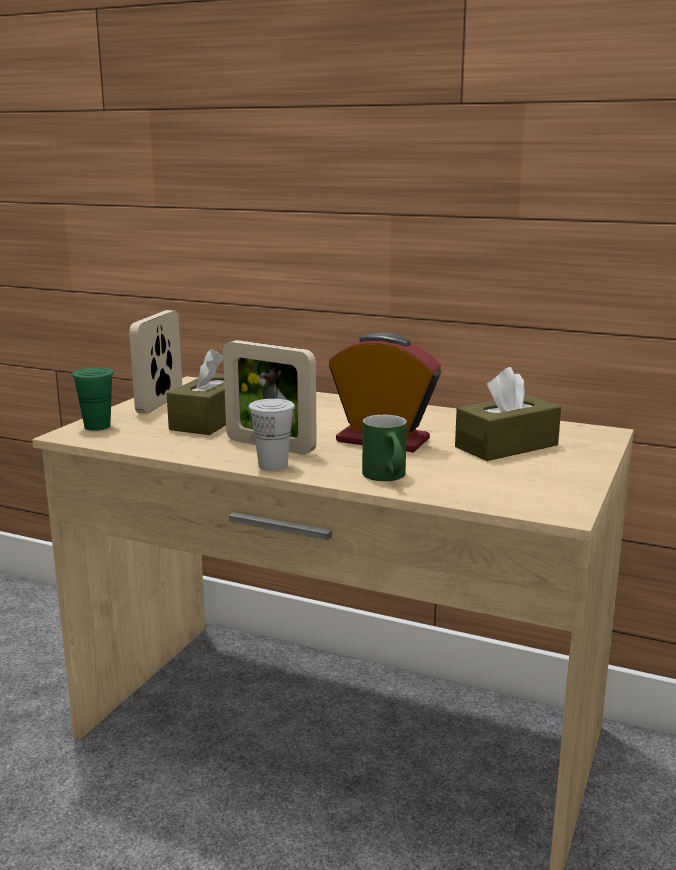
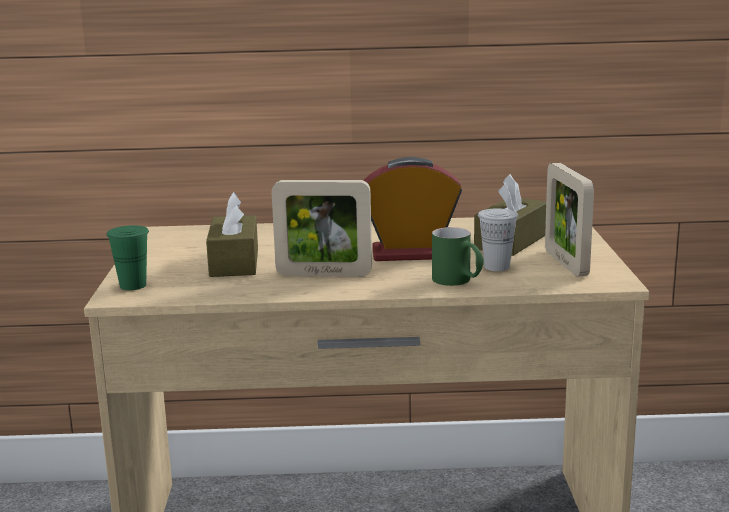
camera: 25 degrees left, 0 degrees up
(160, 403) = (158, 255): picture frame -> picture frame (566, 263)
(273, 466) = (352, 289): white cup -> white cup (497, 267)

